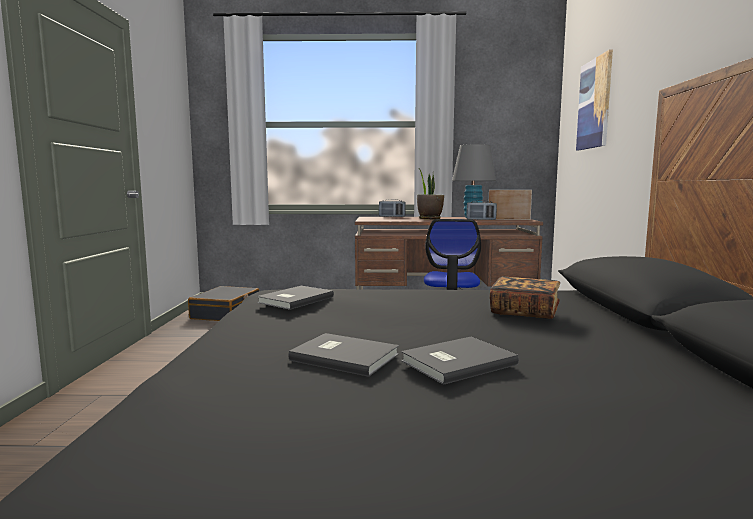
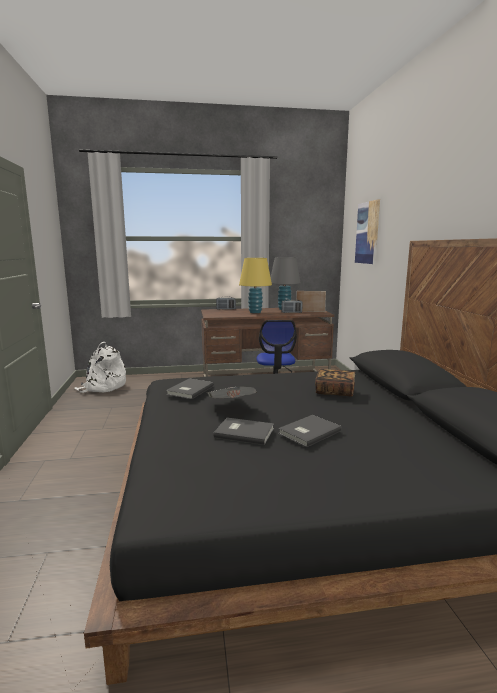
camera: 10 degrees left, 5 degrees up
(226, 313) = (103, 387): black suitcase -> white backpack
(346, 321) = (232, 406): none -> newspaper
(429, 219) = (255, 312): potted plant -> yellow table lamp

